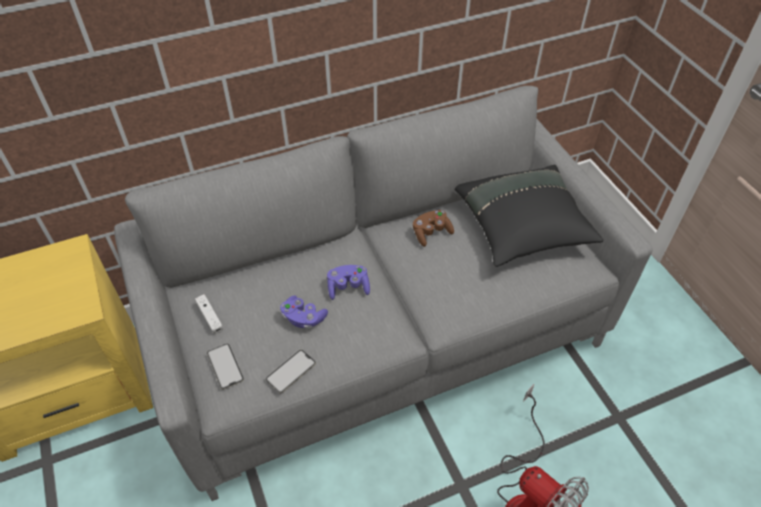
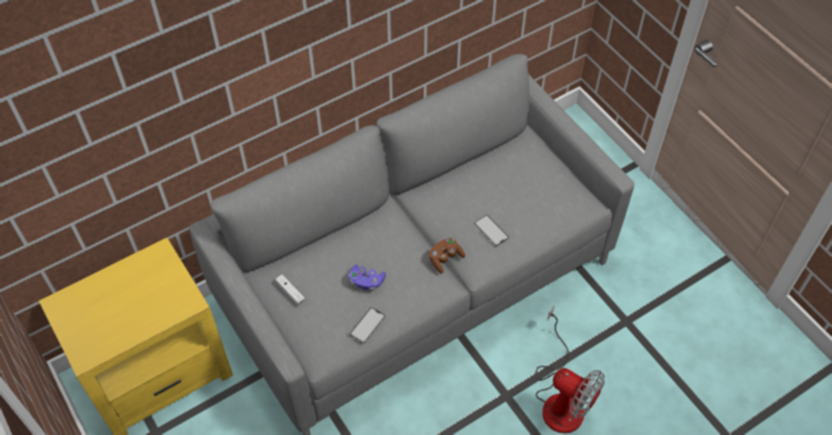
camera: 10 degrees left, 5 degrees up
(225, 366) = (315, 329): phone -> phone (491, 230)
(348, 287) = (396, 251): purple game controller -> none
(431, 233) = (454, 193): brown game controller -> brown game controller (445, 259)
(522, 229) = (529, 178): black pillow -> none

